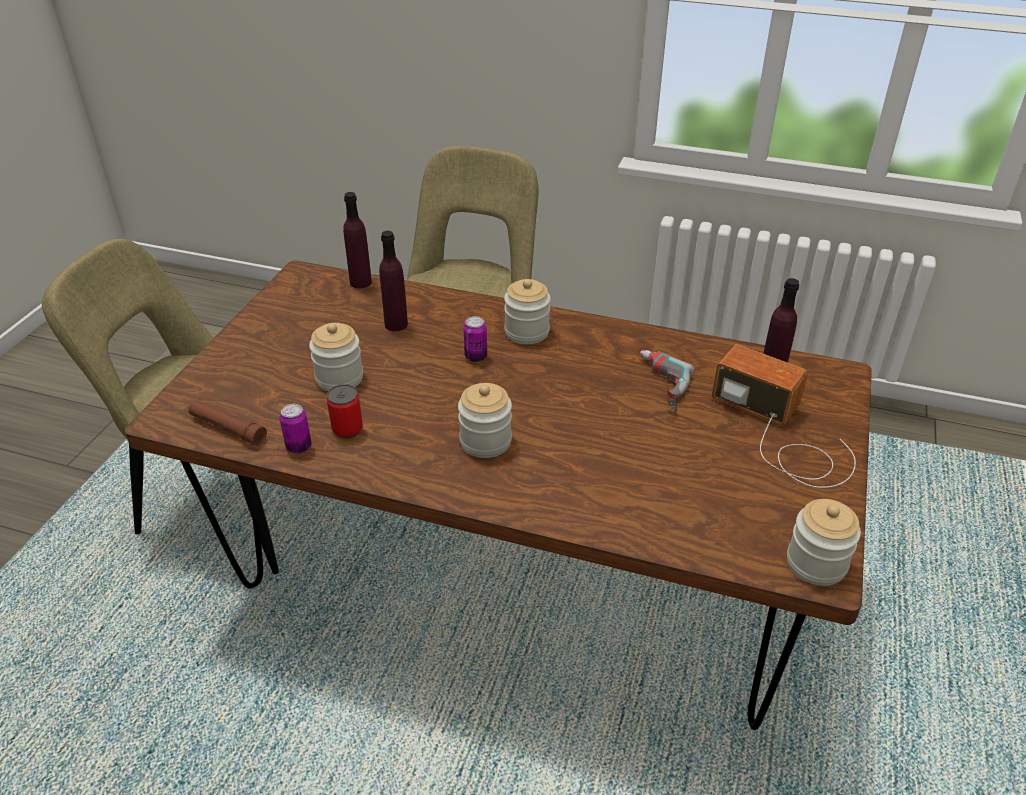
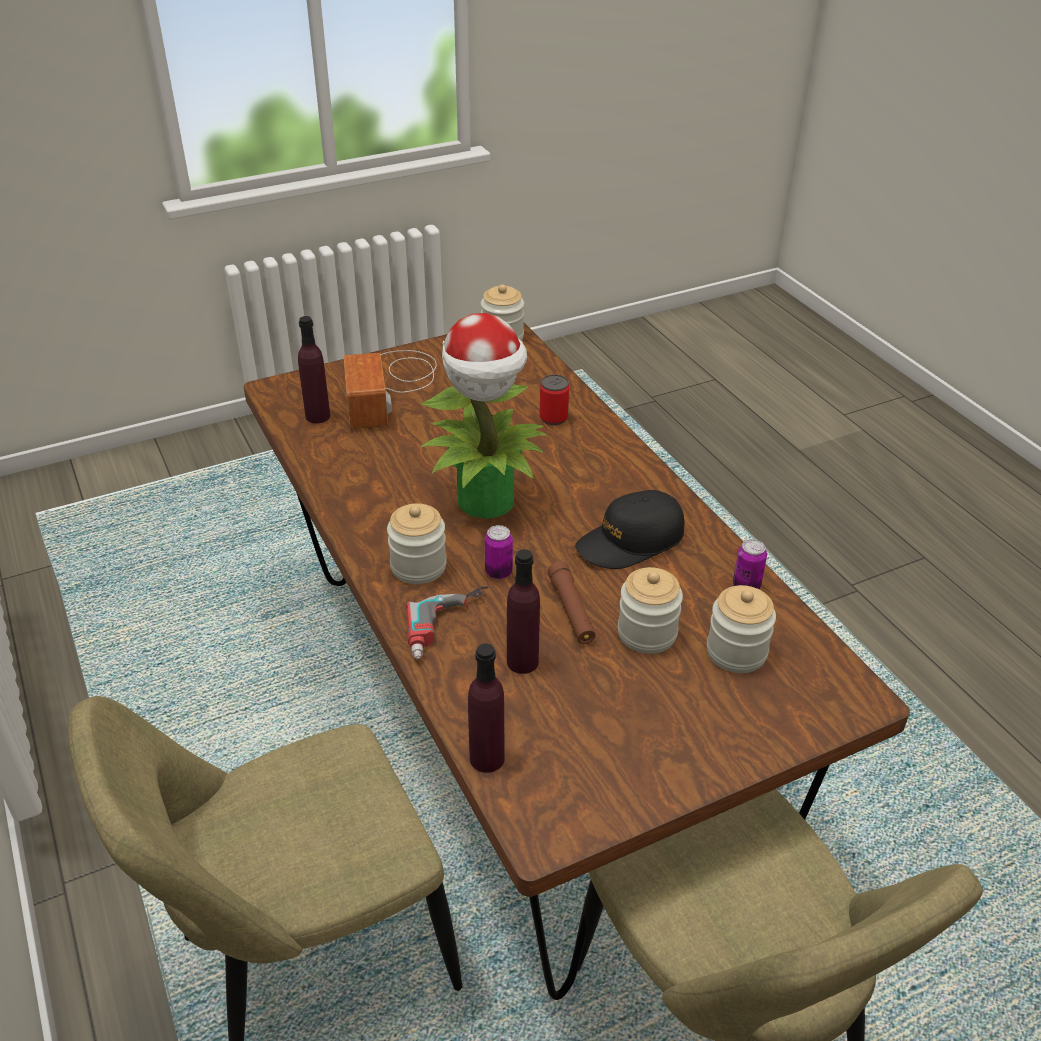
camera: 135 degrees left, 0 degrees up
(228, 429) = (799, 645): brown flashlight -> brown flashlight (571, 610)
(347, 429) = (689, 576): can -> can (553, 418)
(417, 428) = (630, 541): none -> black cap
(485, 441) = (590, 500): jar -> jar (736, 652)
(552, 393) = (487, 501): none -> potted plant
(657, 385) = (403, 459): power drill -> power drill (450, 627)

